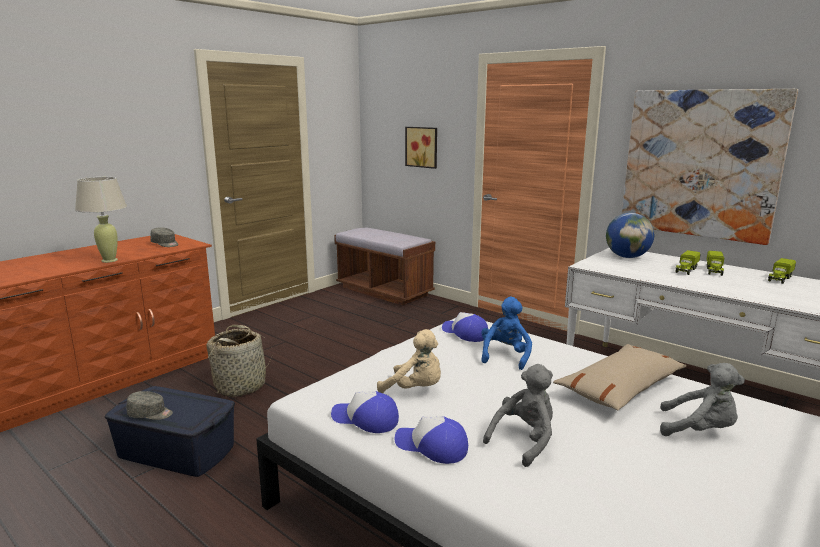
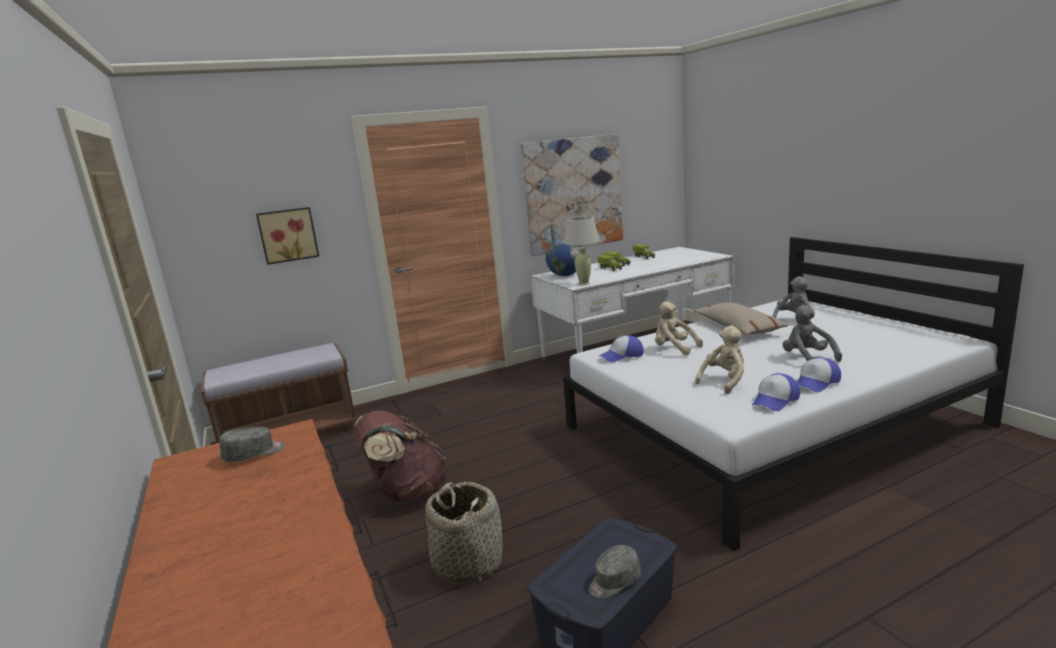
camera: 65 degrees left, 0 degrees up
(109, 260) = (308, 495): beige table lamp -> beige table lamp (584, 283)
(150, 414) = (614, 581): grey cap -> grey cap turned 150 degrees counterclockwise
(322, 345) = (406, 492): none -> brown backpack
(505, 356) = (674, 349): blue plush toy -> beige plush toy

